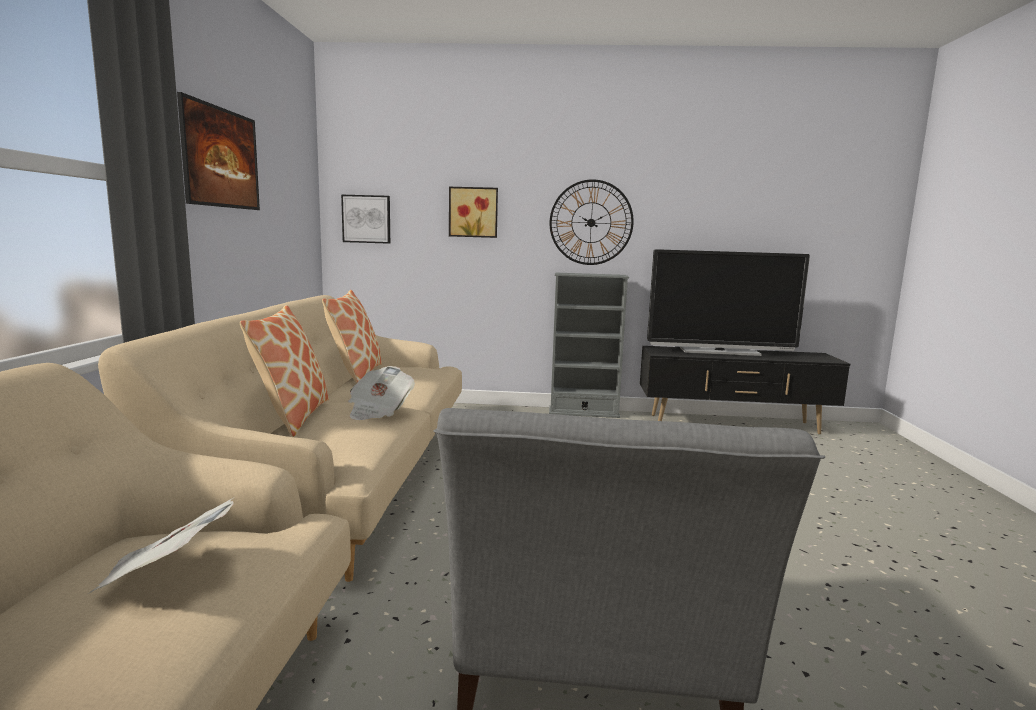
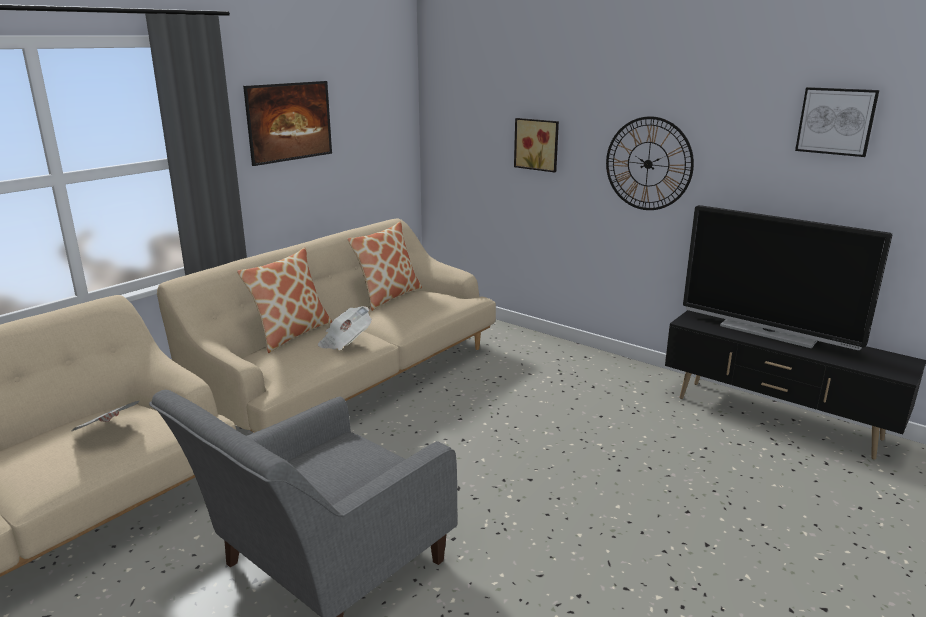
camera: 35 degrees right, 10 degrees up
(366, 219) = (452, 144): picture -> picture (836, 121)
(583, 412) = (625, 363): grey bookcase -> none

